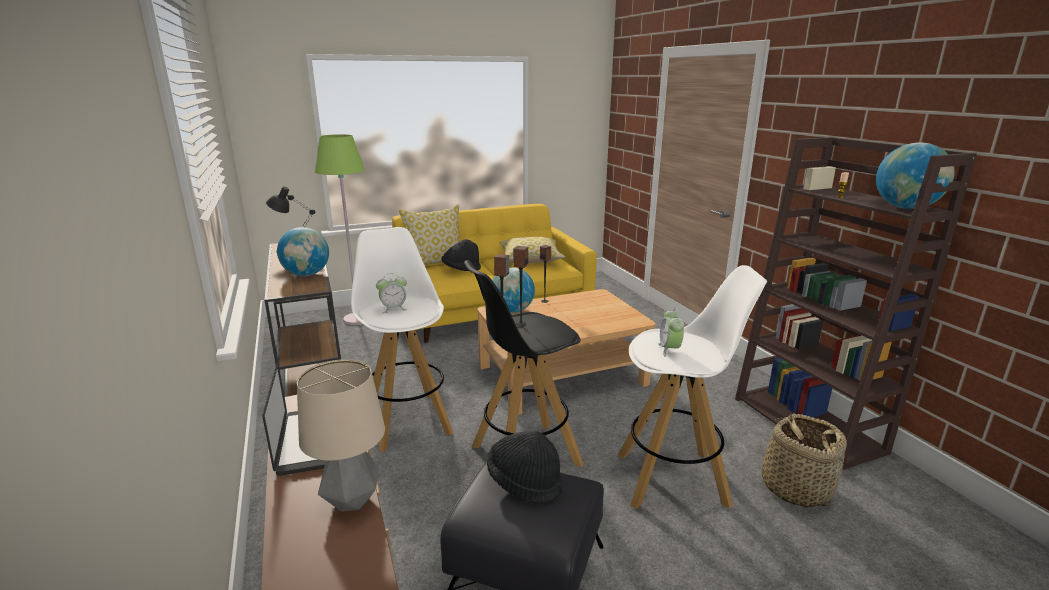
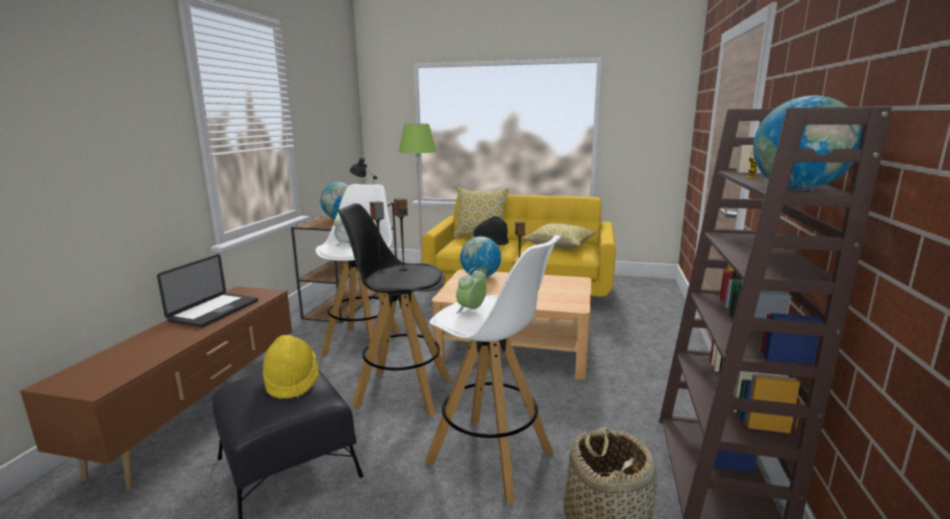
camera: 35 degrees right, 5 degrees down
(352, 500) = (171, 345): table lamp -> none
(524, 482) = (291, 382): black hat -> yellow hat

